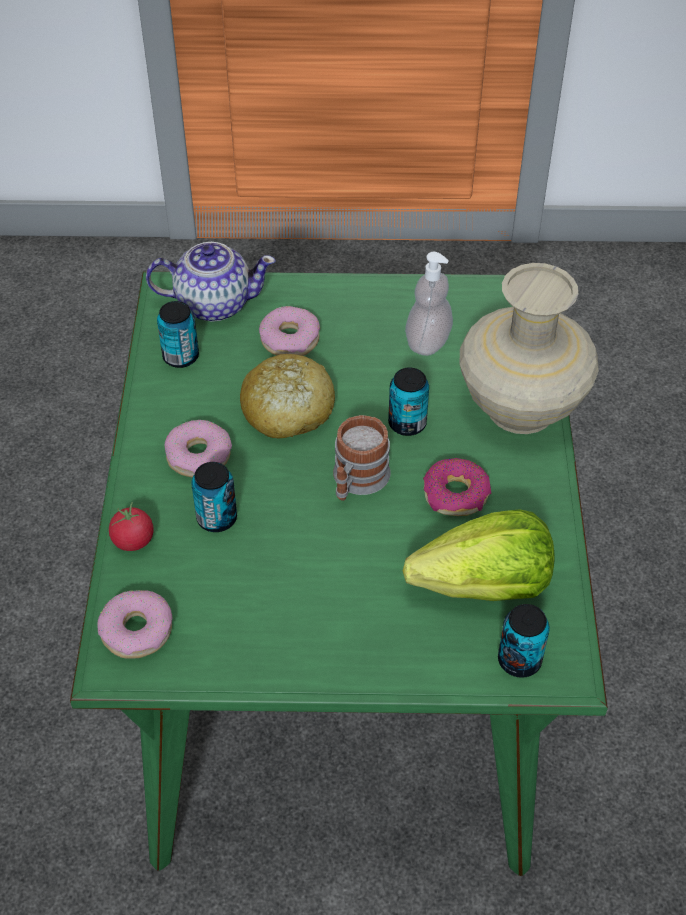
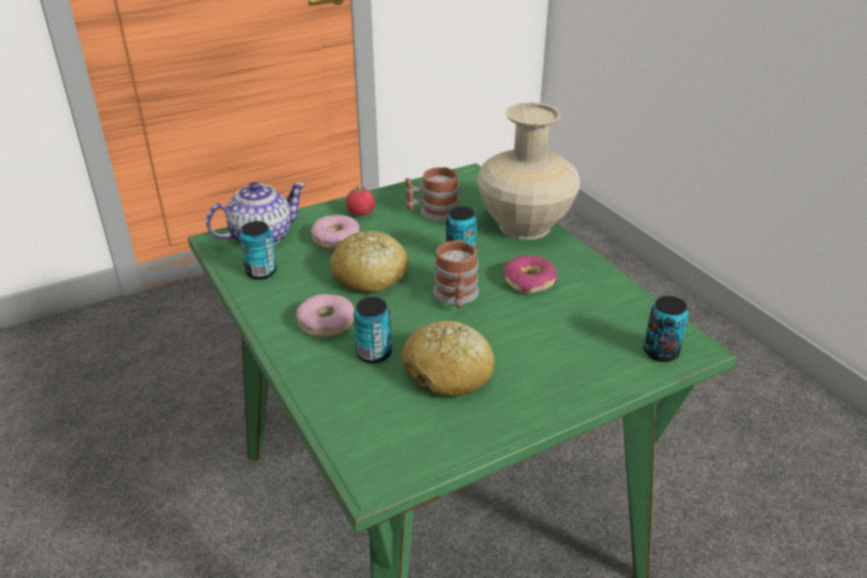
camera: 30 degrees left, 15 degrees down
(133, 540) = (318, 391): tomato -> tomato (361, 213)
(137, 630) = (373, 448): donut -> none
(271, 577) = (448, 373): none -> bread
(427, 342) = (433, 213): soap dispenser -> mug
(484, 587) = (598, 322): lettuce -> none

